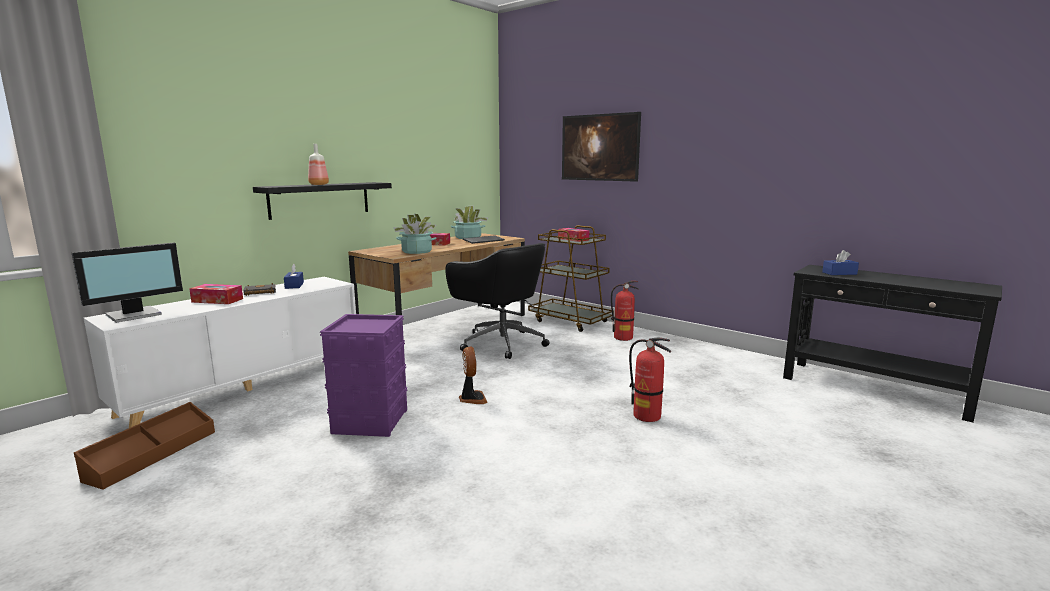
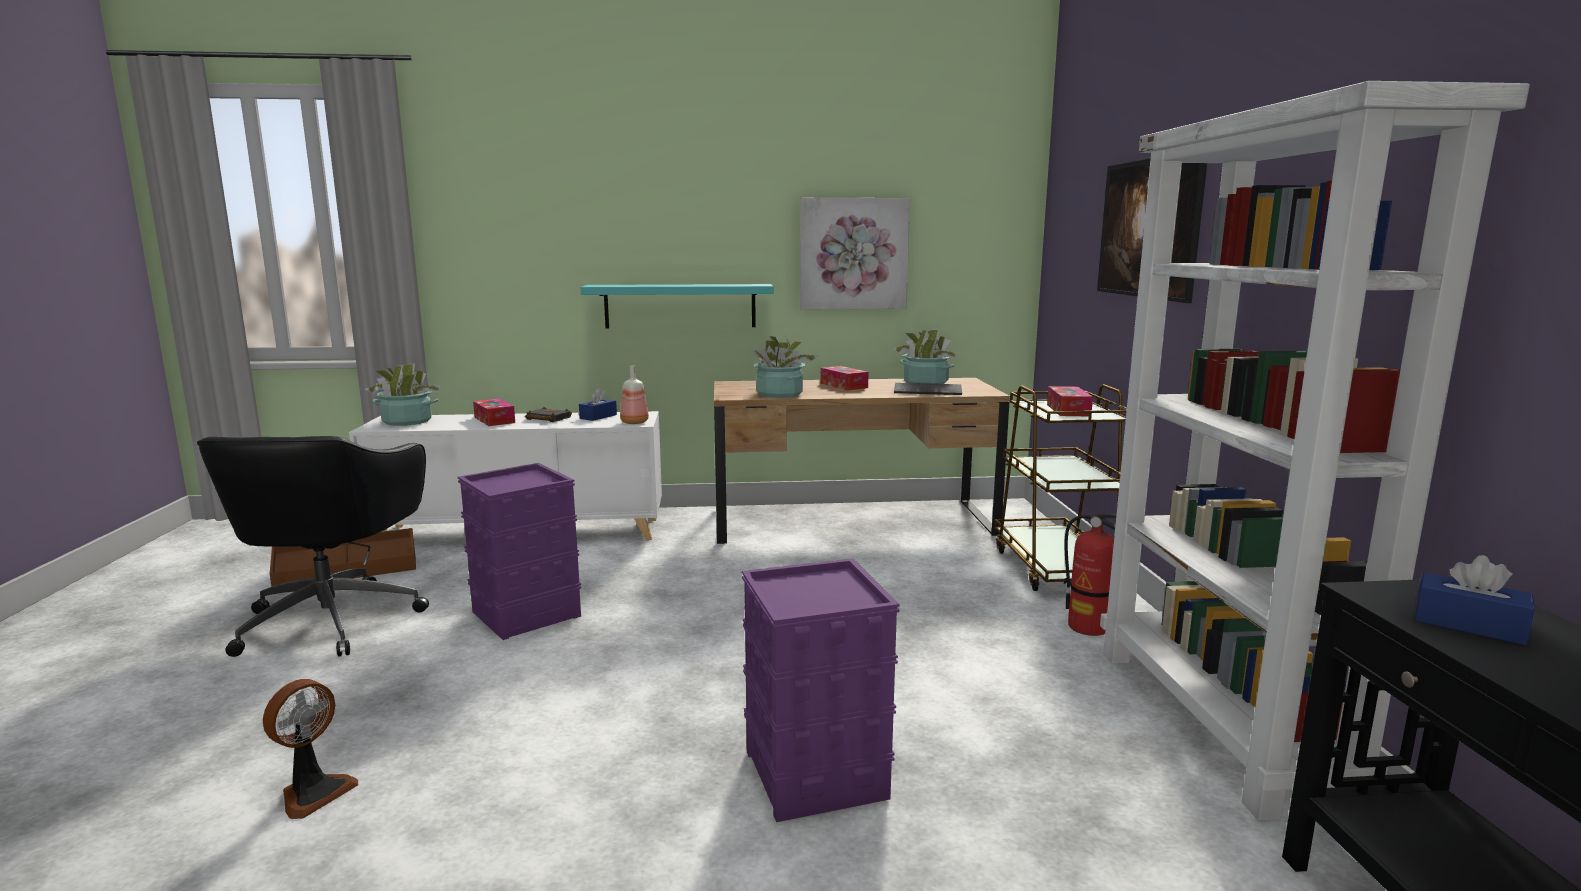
camera: 45 degrees right, 0 degrees up
(135, 315) = (407, 421): monitor -> potted plant
(319, 184) = (666, 285): bottle -> bottle (635, 422)
(320, 200) = (680, 306): black shelf -> turquoise shelf
(417, 162) = (853, 254): none -> picture
(472, 399) = (667, 633): fan -> fan (314, 793)
(500, 343) = (870, 568): black office chair -> black office chair (333, 619)
(647, 416) = (817, 775): fire extinguisher -> purple storage box
(709, 352) = (1218, 722): none -> white bookcase

